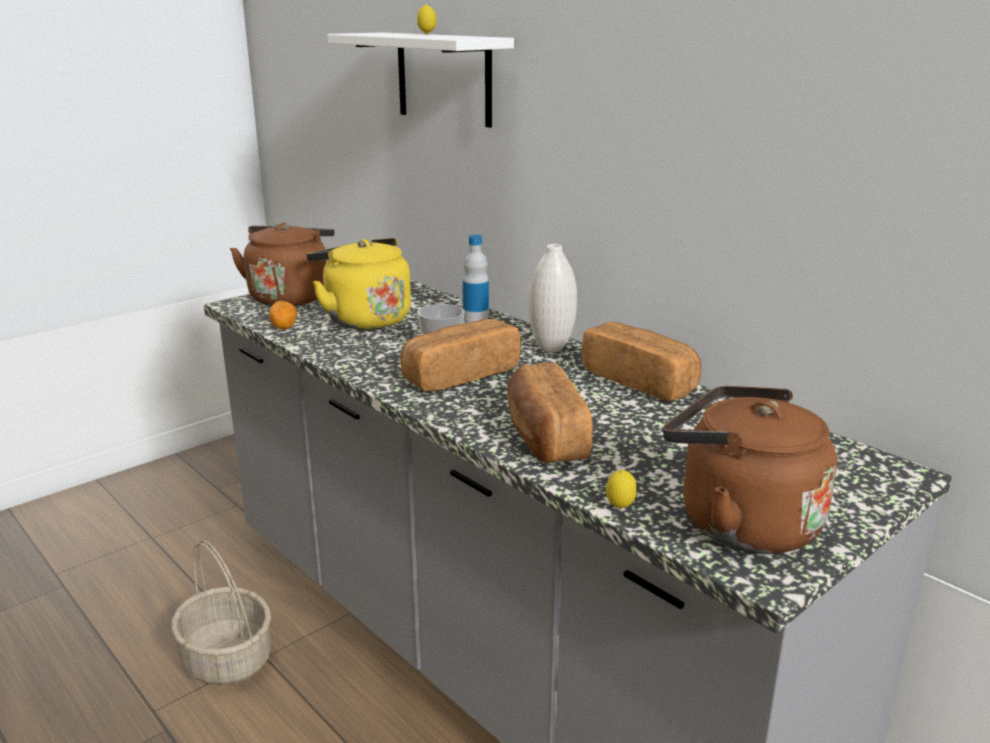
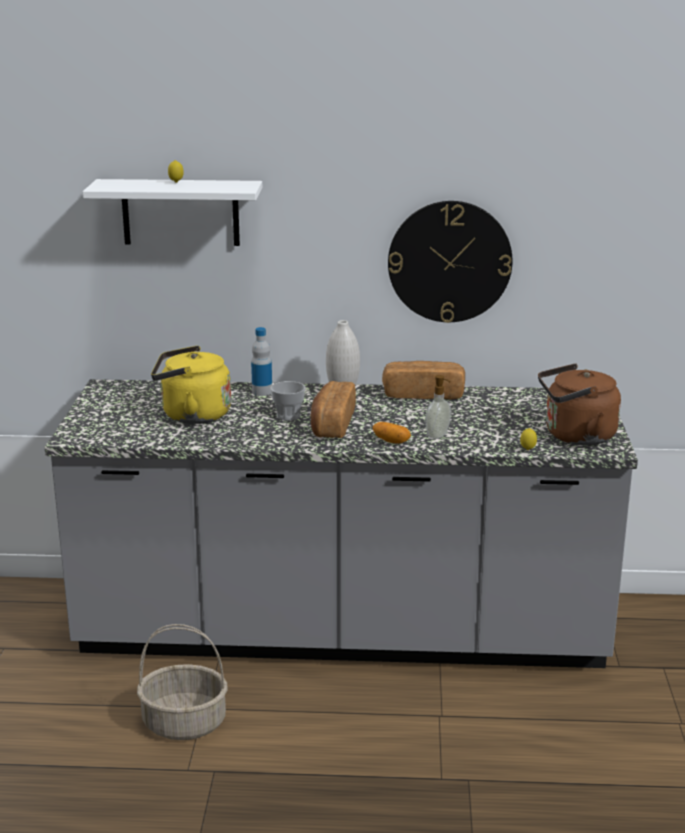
camera: 45 degrees left, 0 degrees up
(284, 326) = (151, 438): potato -> potato (391, 441)
(290, 297) = (97, 419): brown kettle -> none
(544, 436) = (438, 436): bread -> soap dispenser
(721, 184) = (449, 261): none -> wall clock

